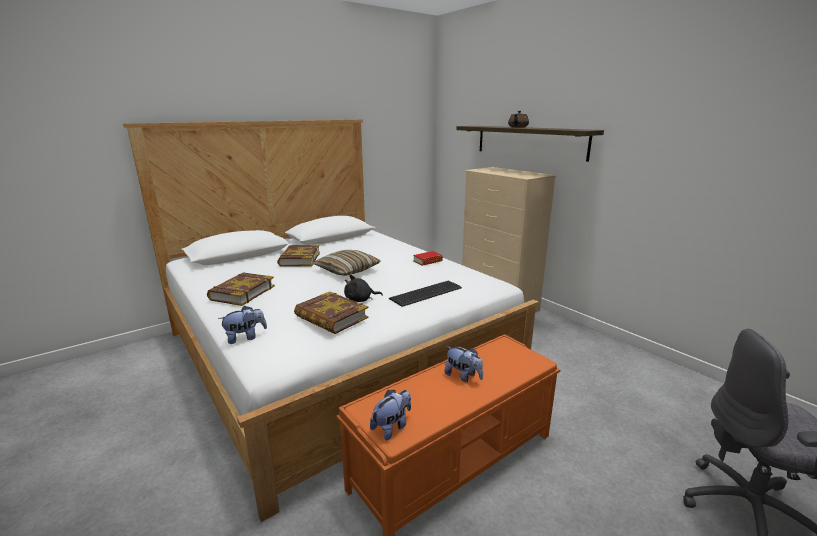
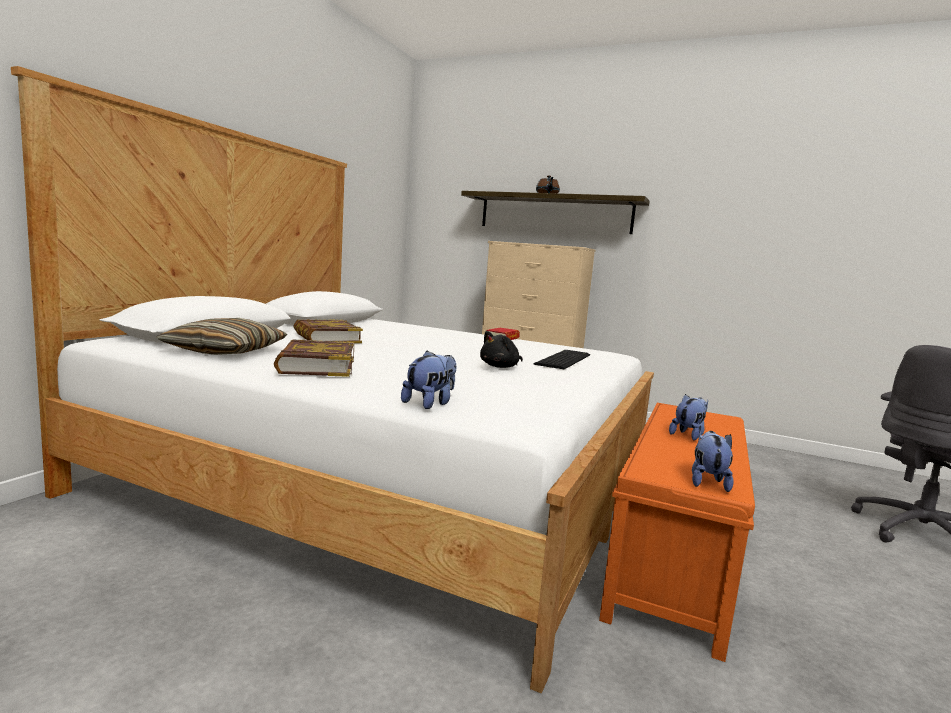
camera: 30 degrees left, 10 degrees down
(331, 317) = (512, 377): book -> none
(347, 270) = (422, 345): pillow -> pillow (225, 351)
(463, 376) = (688, 435): plush toy -> plush toy turned 60 degrees counterclockwise

